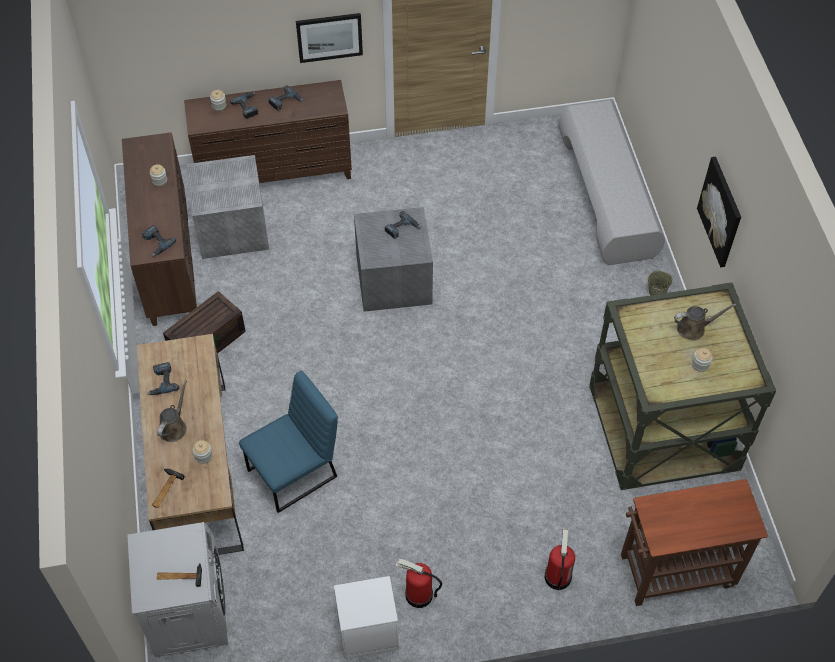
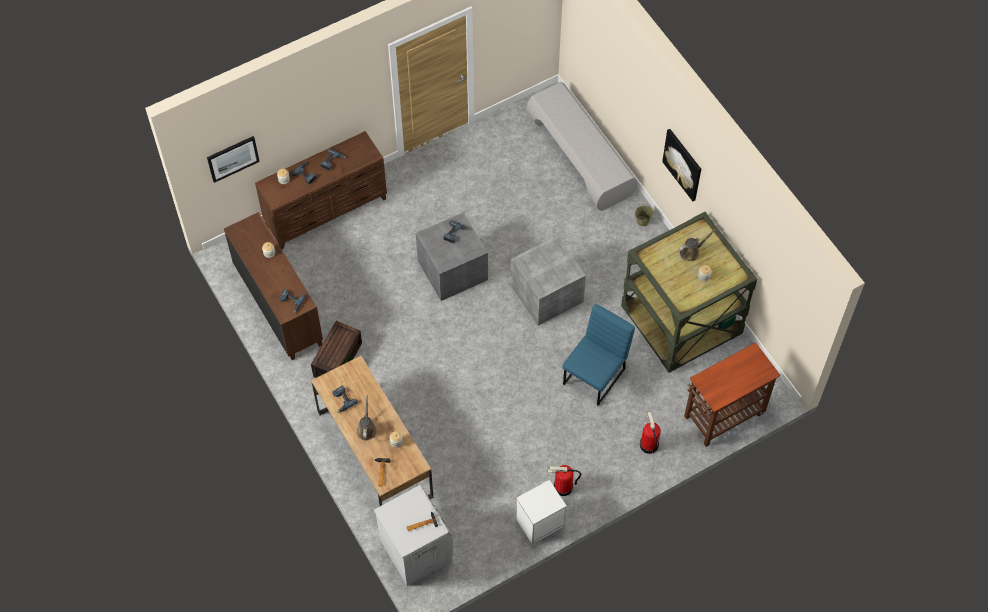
camera: 20 degrees left, 5 degrees up
(233, 229) = (315, 267): grey storage box -> grey storage box (548, 294)
(295, 472) = (444, 433): blue chair -> blue chair (595, 375)
(329, 37) = (355, 105): picture -> picture (232, 158)

